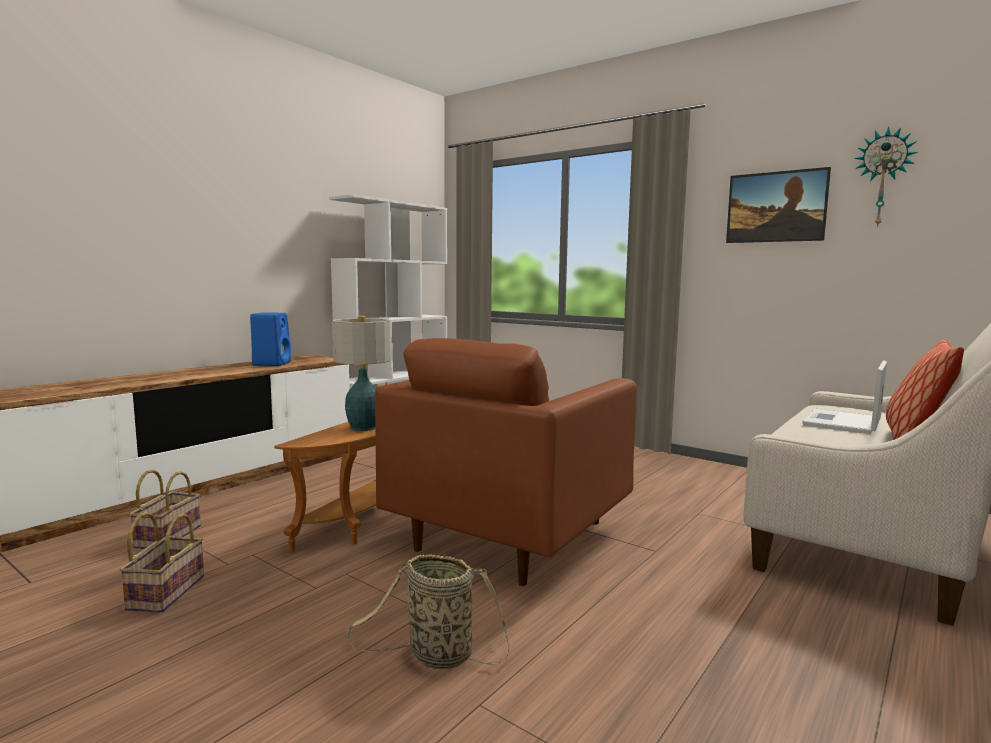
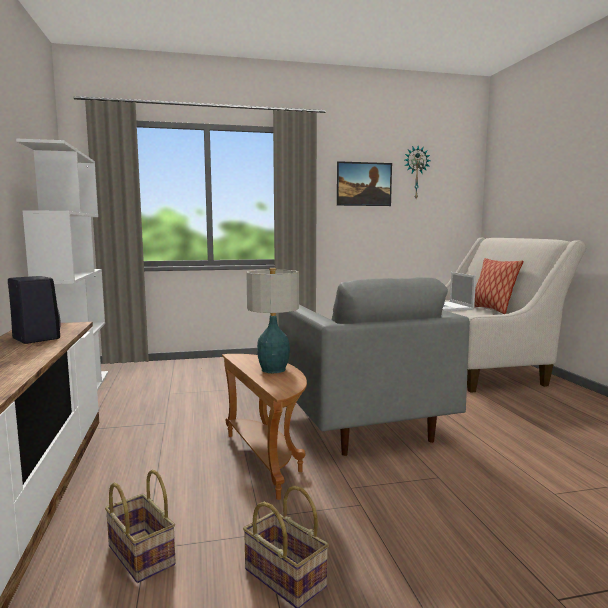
camera: 50 degrees left, 0 degrees up
(272, 363) = (35, 338): blue speaker -> black speaker
(435, 656) = (495, 490): basket -> none
(510, 535) = (361, 423): brown armchair -> grey armchair

